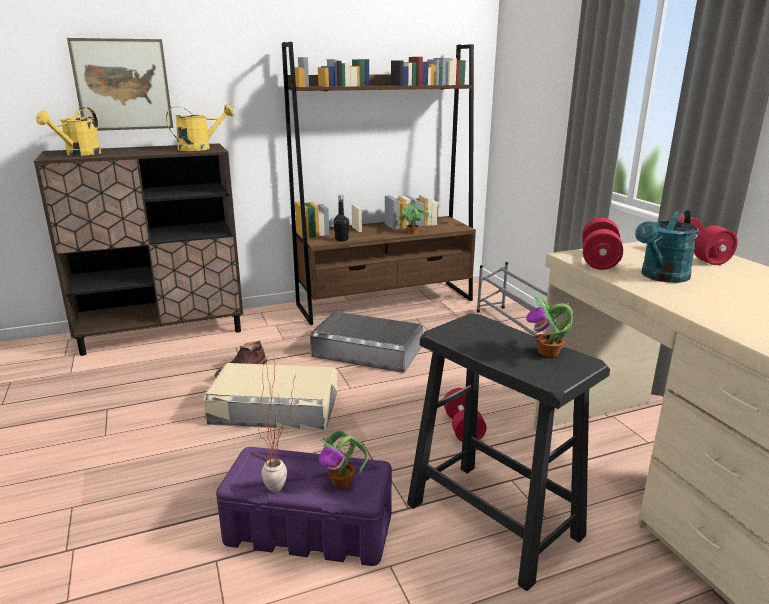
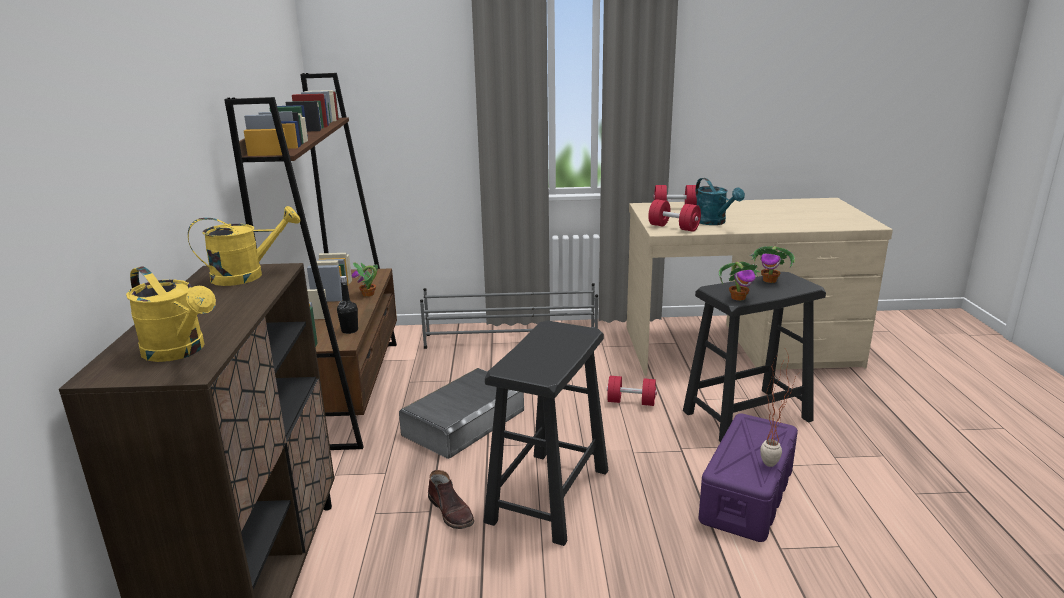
camera: 70 degrees left, 0 degrees up
(122, 85) = (110, 214): picture -> none
(200, 148) = (247, 275): yellow watering can -> yellow watering can turned 75 degrees clockwise
(275, 407) = (549, 495): beige storage box -> black stool
(342, 481) = (762, 434): potted plant -> potted plant (738, 297)

